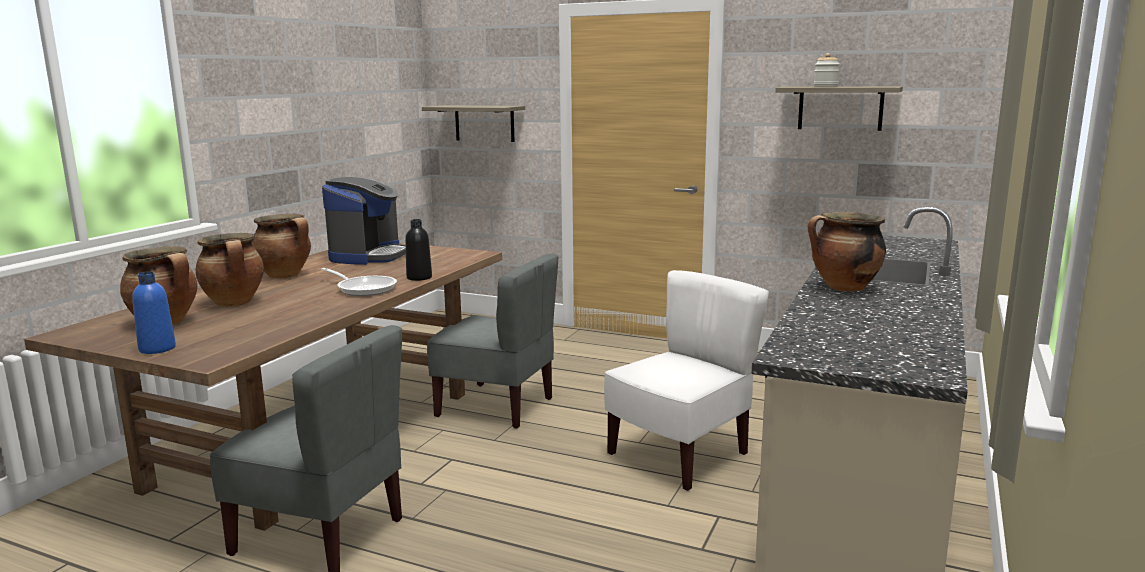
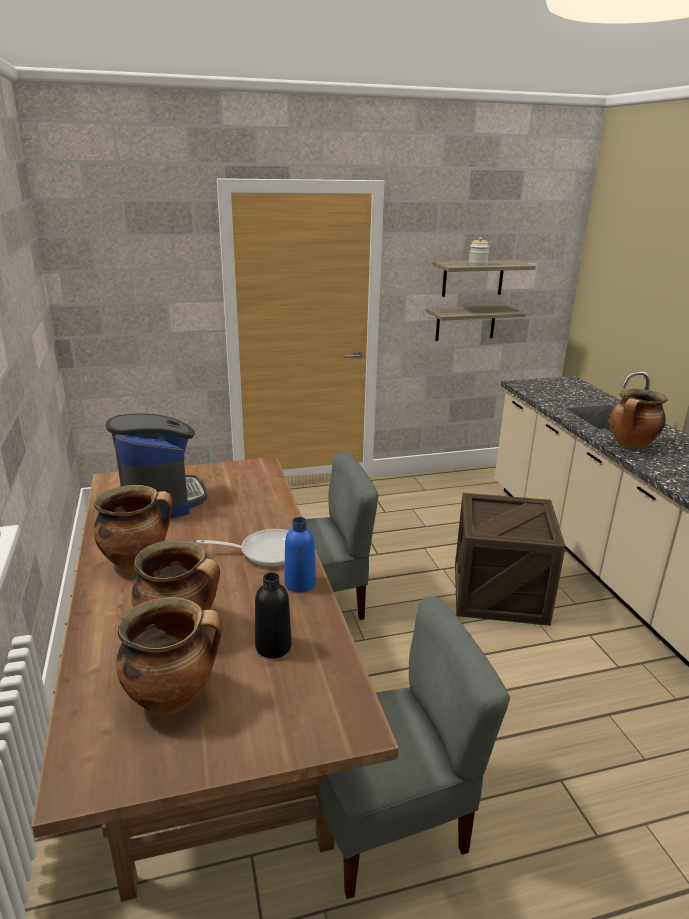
camera: 40 degrees left, 10 degrees up
(157, 349) = (263, 742): blue bottle -> blue bottle (300, 583)
(419, 277) = (283, 517): black bottle -> black bottle (273, 646)
(484, 123) = (132, 307): shelf -> shelf (465, 323)
(680, 455) = (499, 593): white chair -> crate

